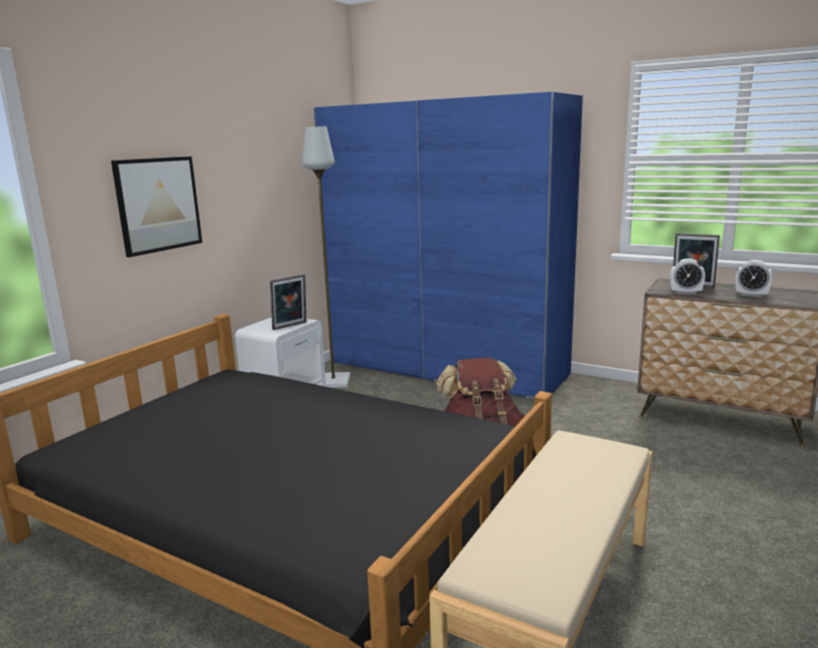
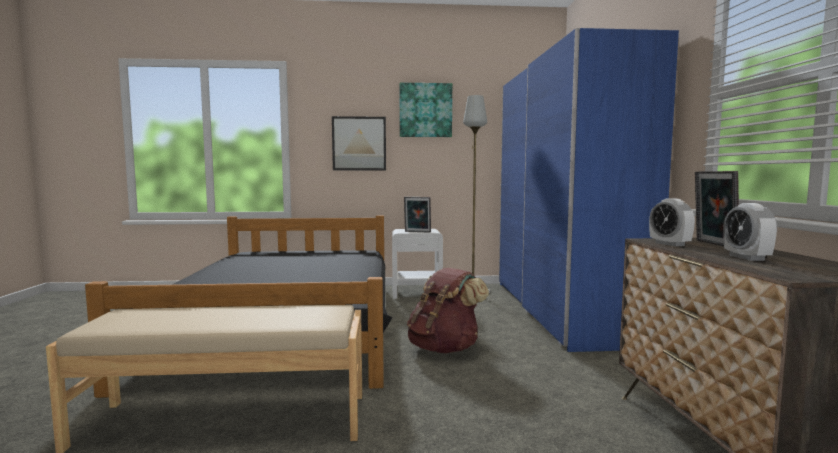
camera: 55 degrees right, 10 degrees down
(235, 143) = (425, 110): none -> picture

